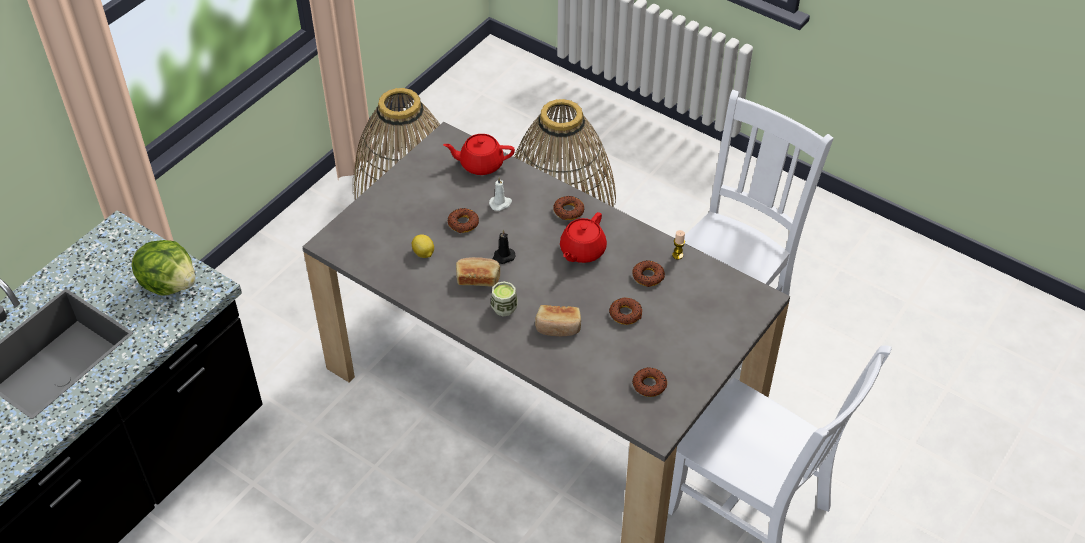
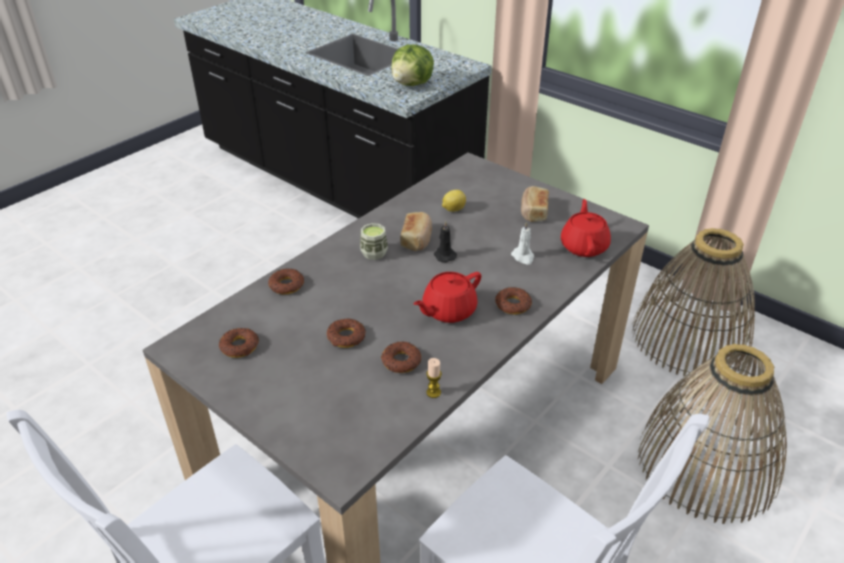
camera: 95 degrees right, 10 degrees down
(463, 223) = (493, 232): donut -> donut (286, 285)
(558, 327) = (339, 286): bread -> bread (533, 212)
(582, 251) = (448, 310): red teapot -> red teapot turned 75 degrees counterclockwise

